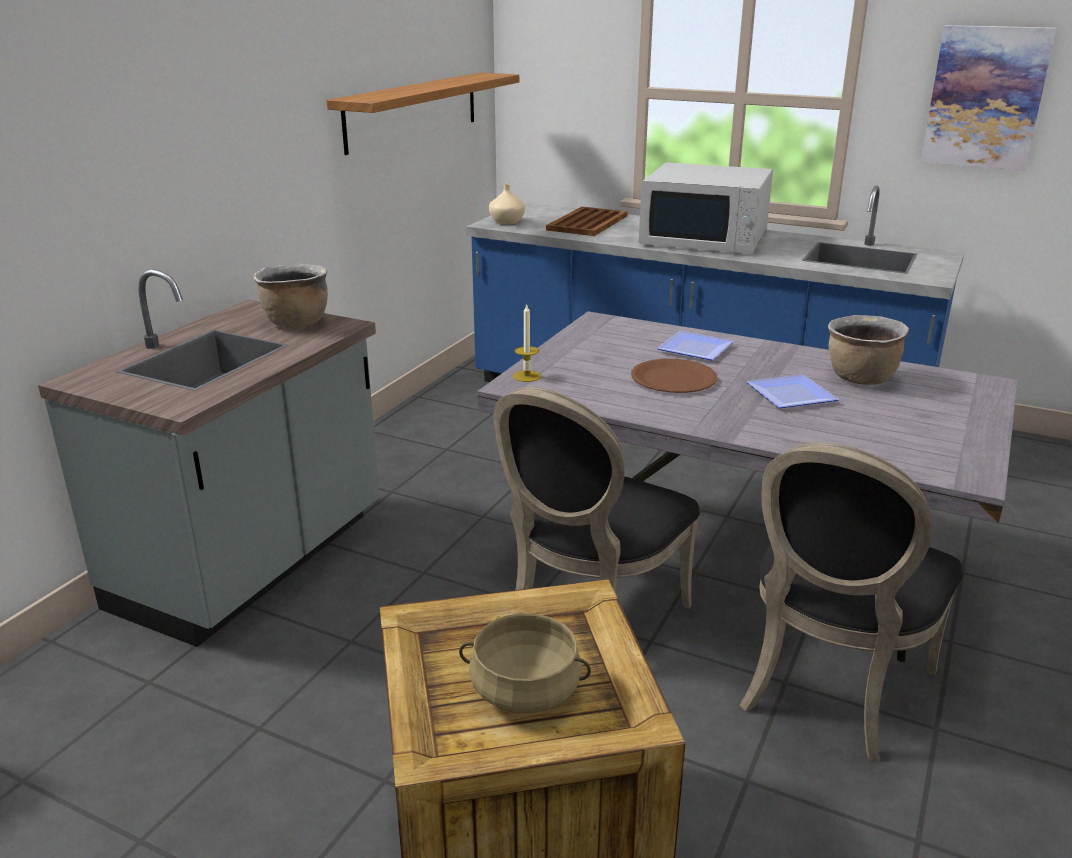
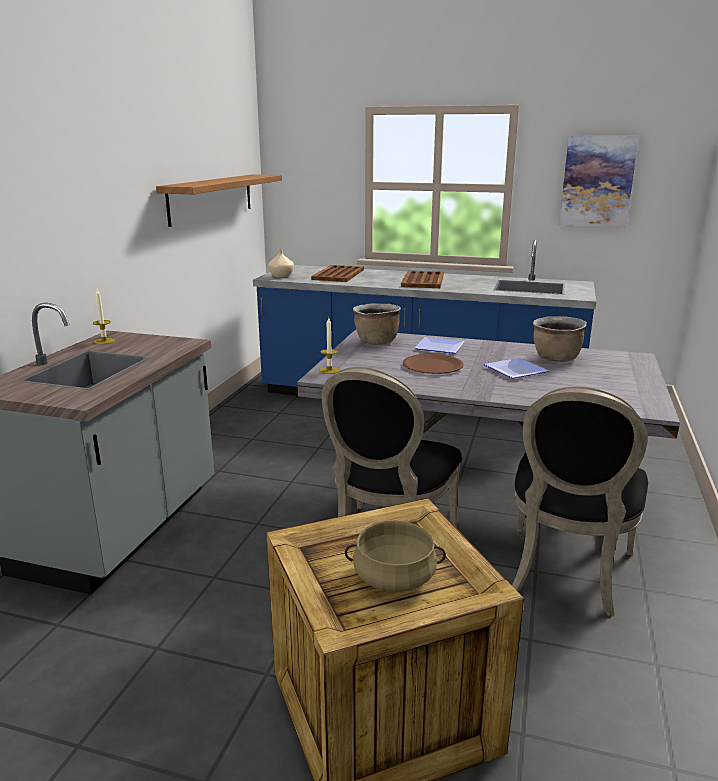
camera: 10 degrees left, 5 degrees down
(239, 316) = (104, 341): none -> candle
(296, 322) = (150, 343): brown cooking pot -> brown cooking pot (376, 342)
(705, 238) = (423, 280): white microwave -> brown tray

